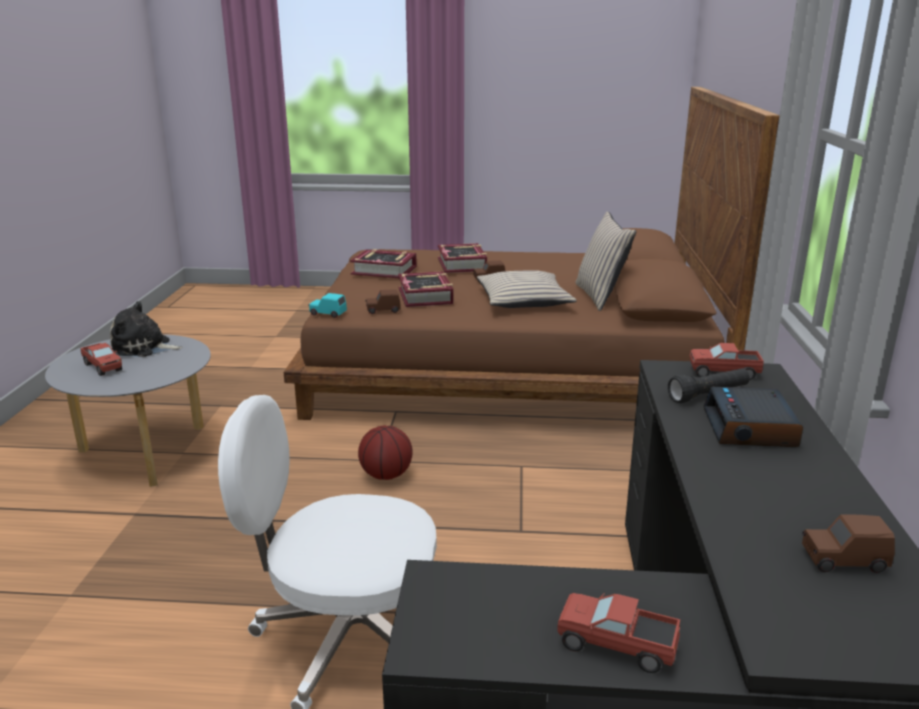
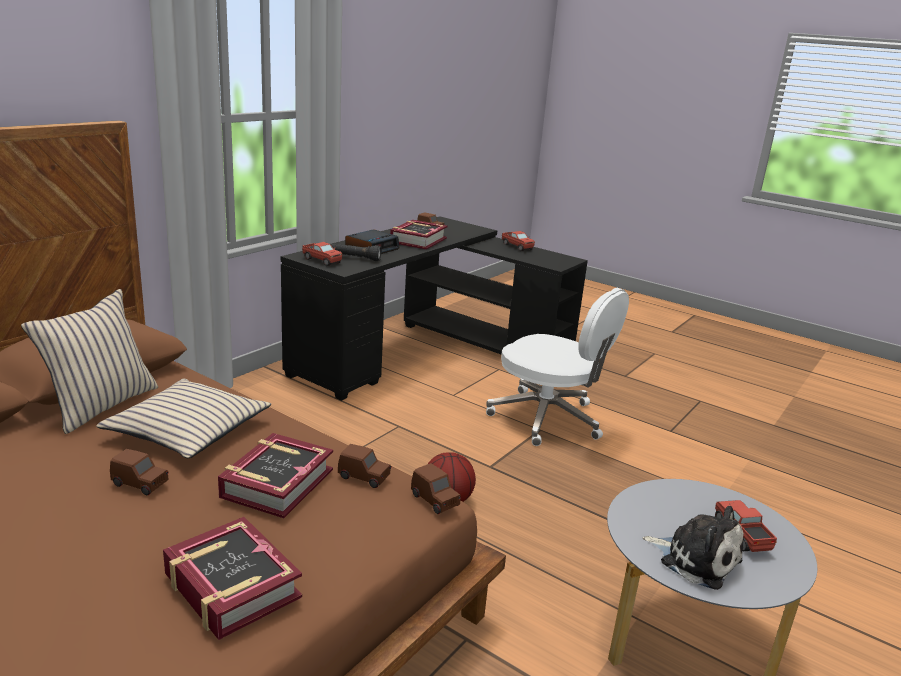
camera: 150 degrees left, 0 degrees up
(328, 314) = (435, 501): turquoise toy car -> brown toy car
(462, 264) = (97, 538): book -> book (418, 240)

